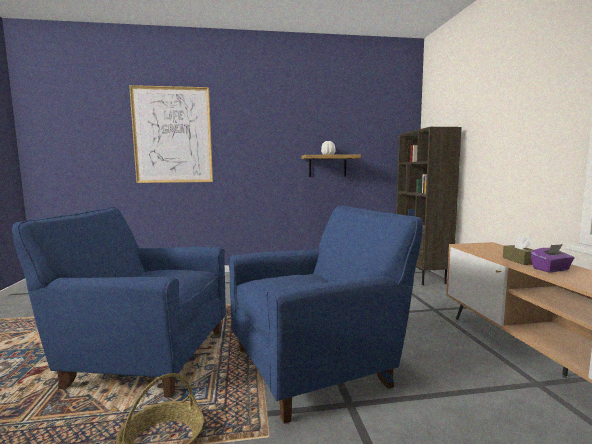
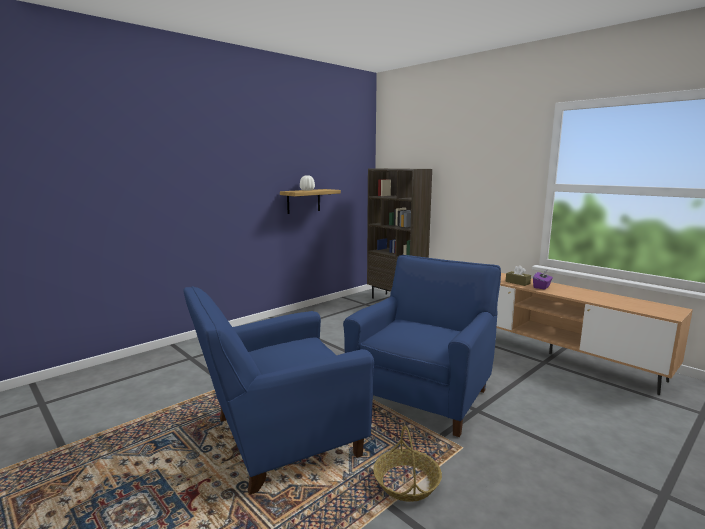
camera: 35 degrees left, 5 degrees up
(173, 135) = (132, 171): picture -> none

